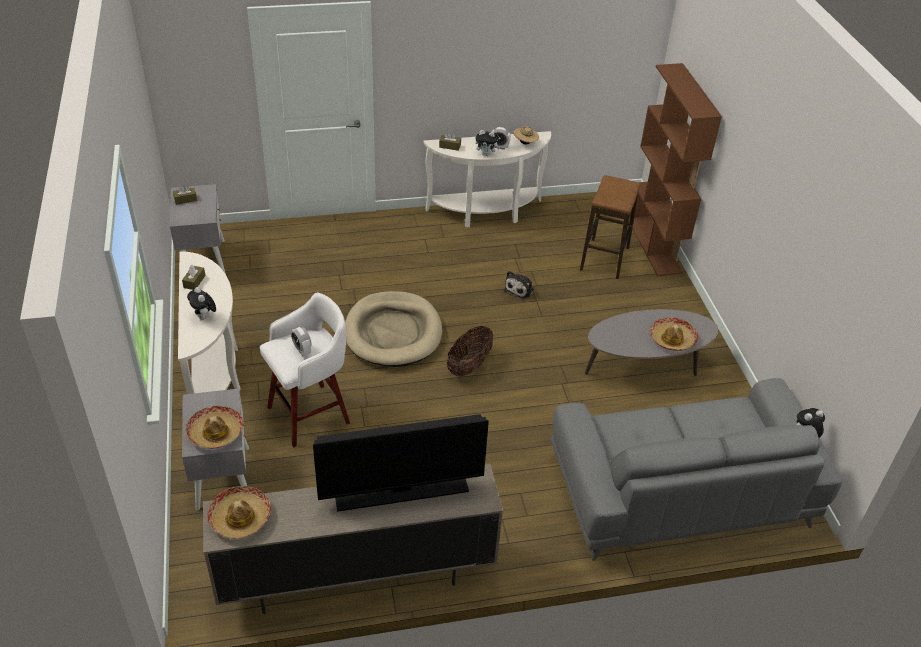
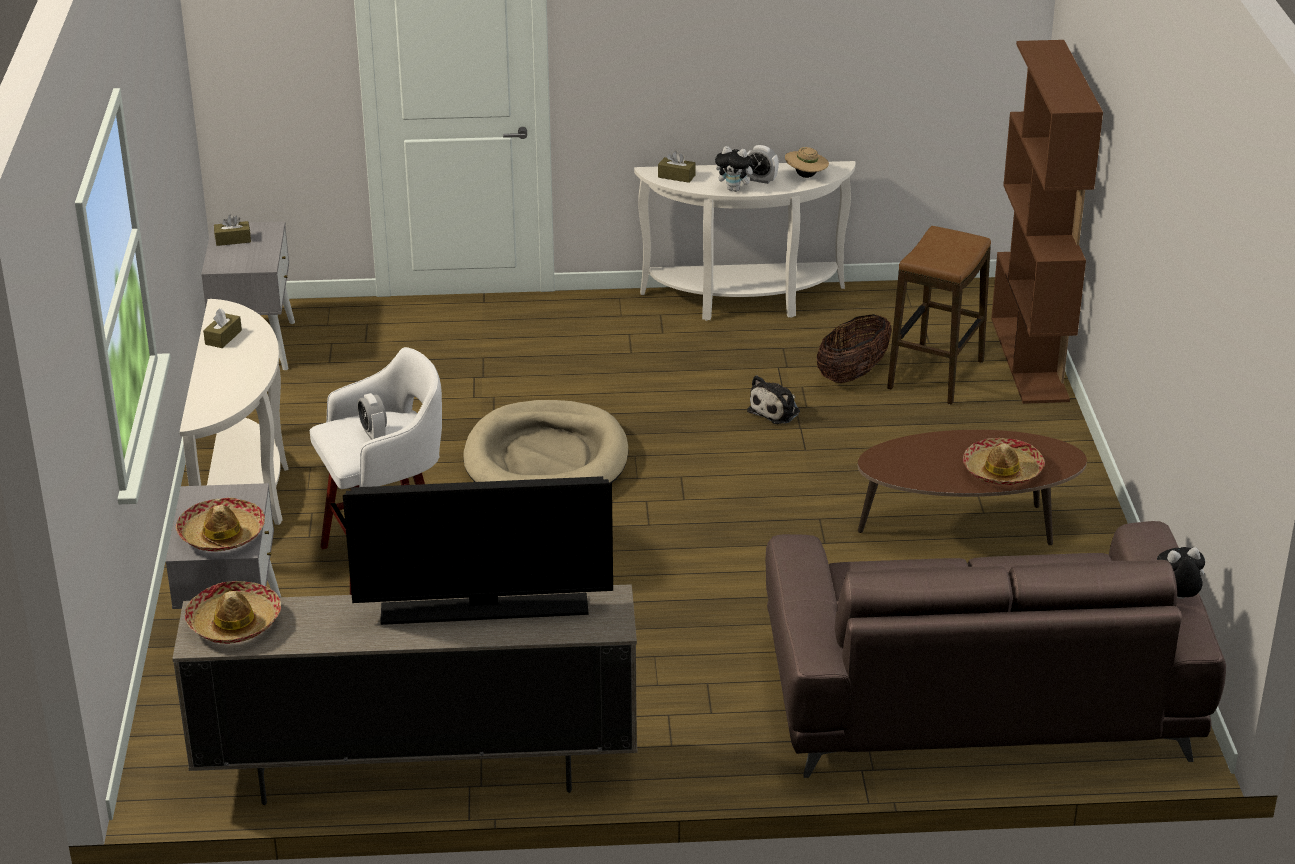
camera: 10 degrees right, 10 degrees down
(204, 317) = (230, 382): plush toy -> none
(469, 365) = (663, 510): basket -> basket (852, 374)
(645, 367) = (966, 528): grey coffee table -> brown coffee table
(679, 491) = (978, 698): grey sofa -> brown sofa

